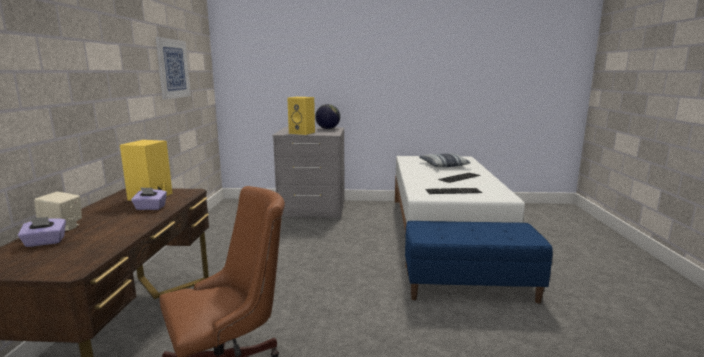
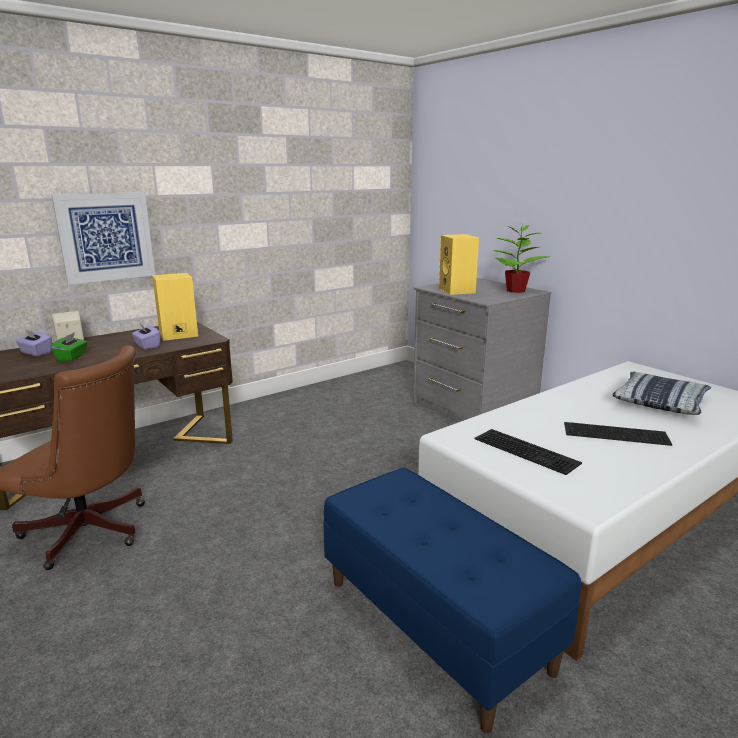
camera: 50 degrees right, 5 degrees up
(105, 232) = (72, 357): none -> green tissue box
(173, 68) = (311, 189): picture -> picture (106, 237)
(328, 129) = (515, 290): globe -> potted plant

